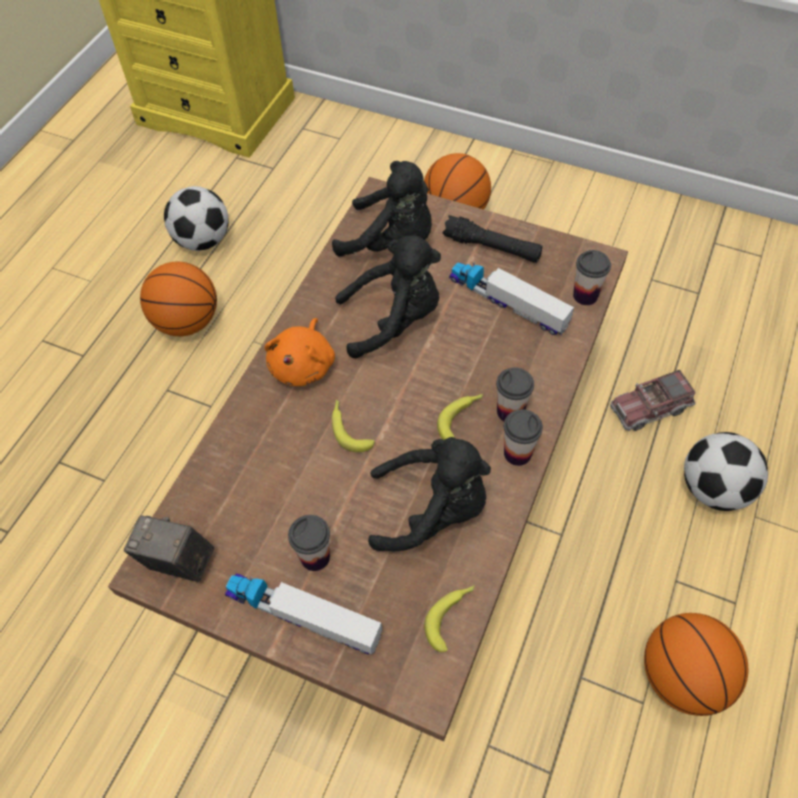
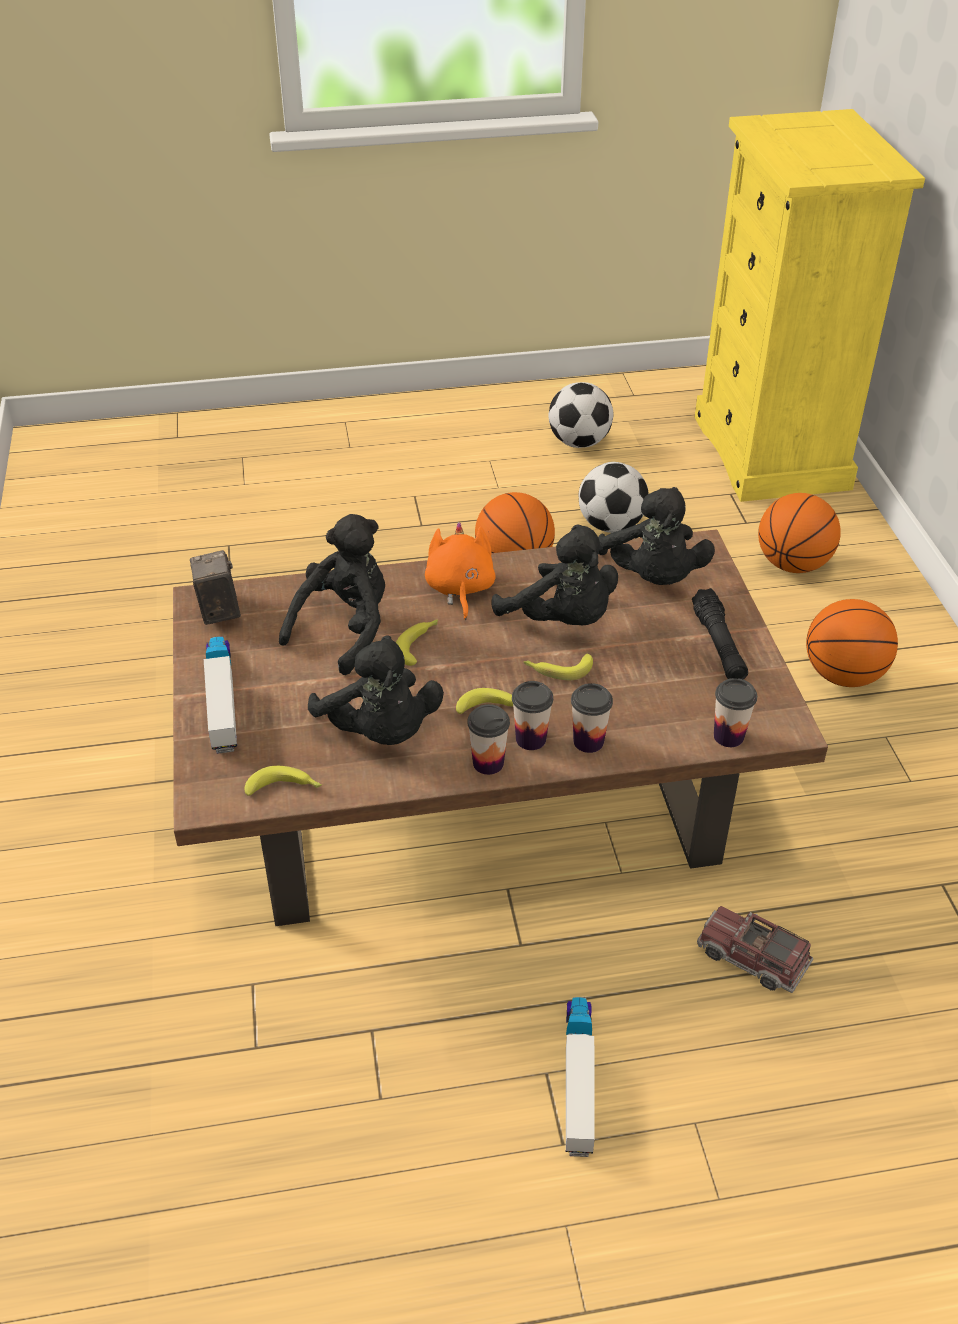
camera: 55 degrees right, 15 degrees down
(286, 471) = (345, 629): none -> black plush toy
(304, 365) = (459, 589): orange plush toy -> orange plush toy turned 105 degrees clockwise
(315, 557) = (279, 682): cup -> cup (588, 741)
(447, 353) = (557, 669): none -> banana
(507, 302) = (660, 684): toy truck -> toy truck (578, 1079)
(682, 676) = (435, 1123): basketball -> basketball (792, 564)
(713, 489) = (696, 1064): football -> football (578, 442)

